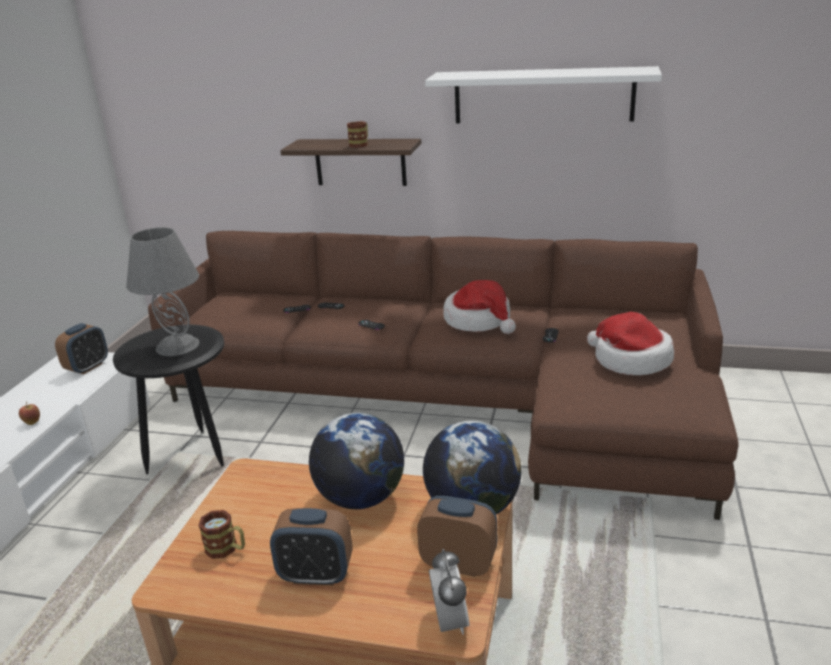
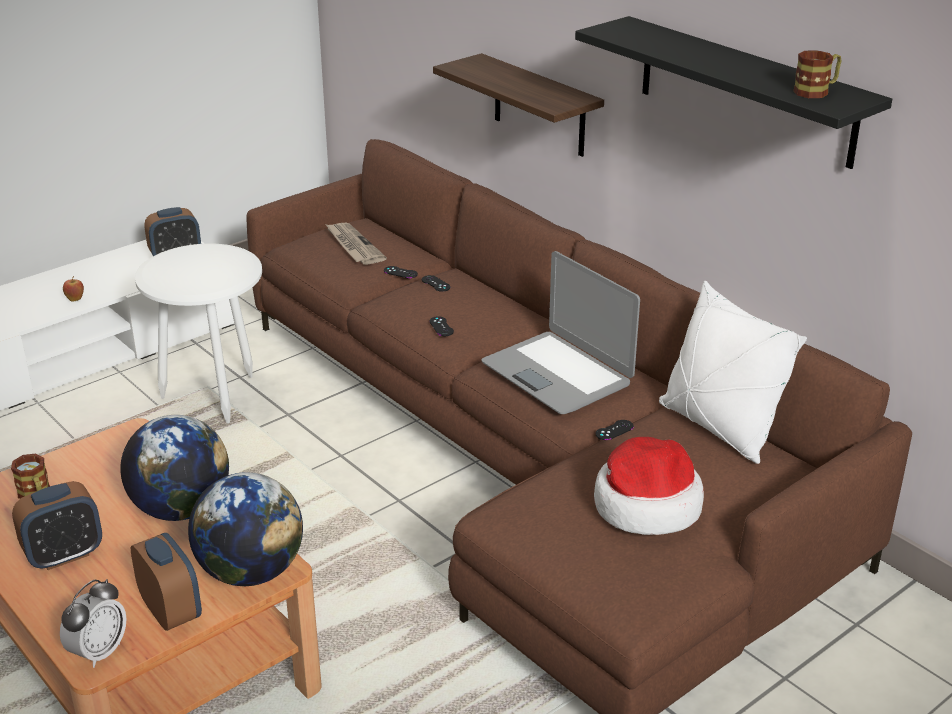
camera: 35 degrees right, 5 degrees up
(177, 346) = (203, 272): grey table lamp -> none
(194, 458) = (215, 402): black side table -> white side table
(242, 306) = (353, 246): none -> newspaper
(316, 575) = (64, 555): alarm clock -> alarm clock turned 75 degrees counterclockwise
(360, 144) = (522, 86): mug -> mug (816, 91)
(479, 321) = (557, 373): hat -> laptop
(543, 96) = (745, 91): white shelf -> black shelf
(596, 313) = (718, 428): none -> white pillow

